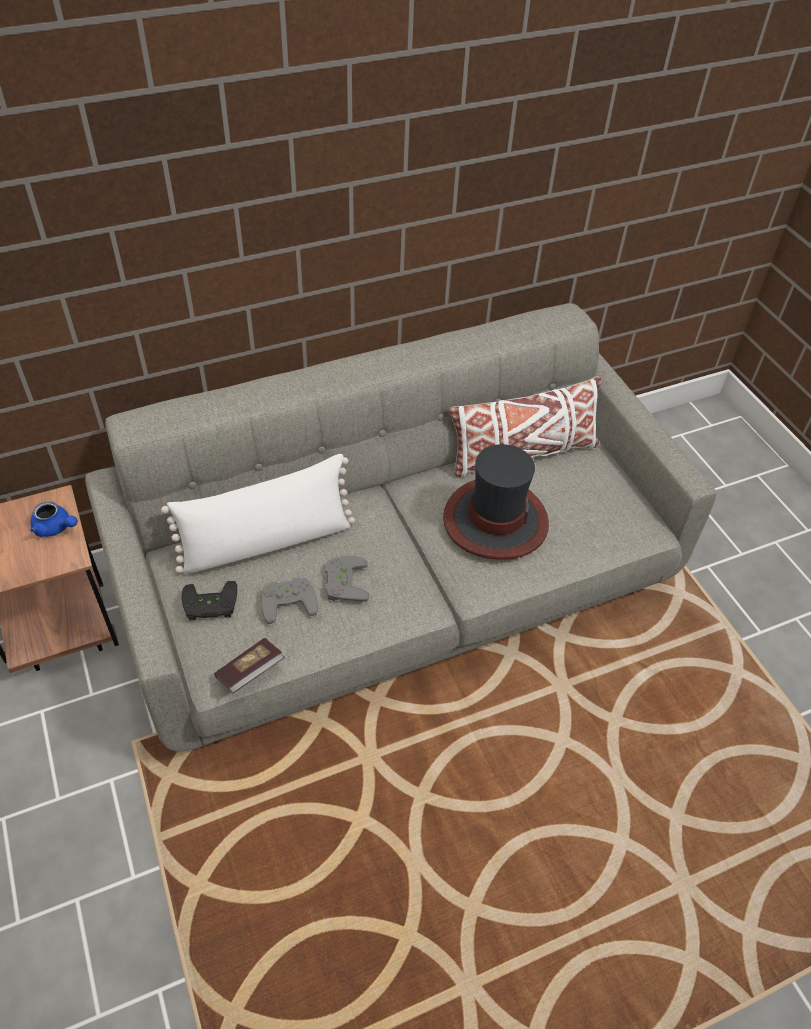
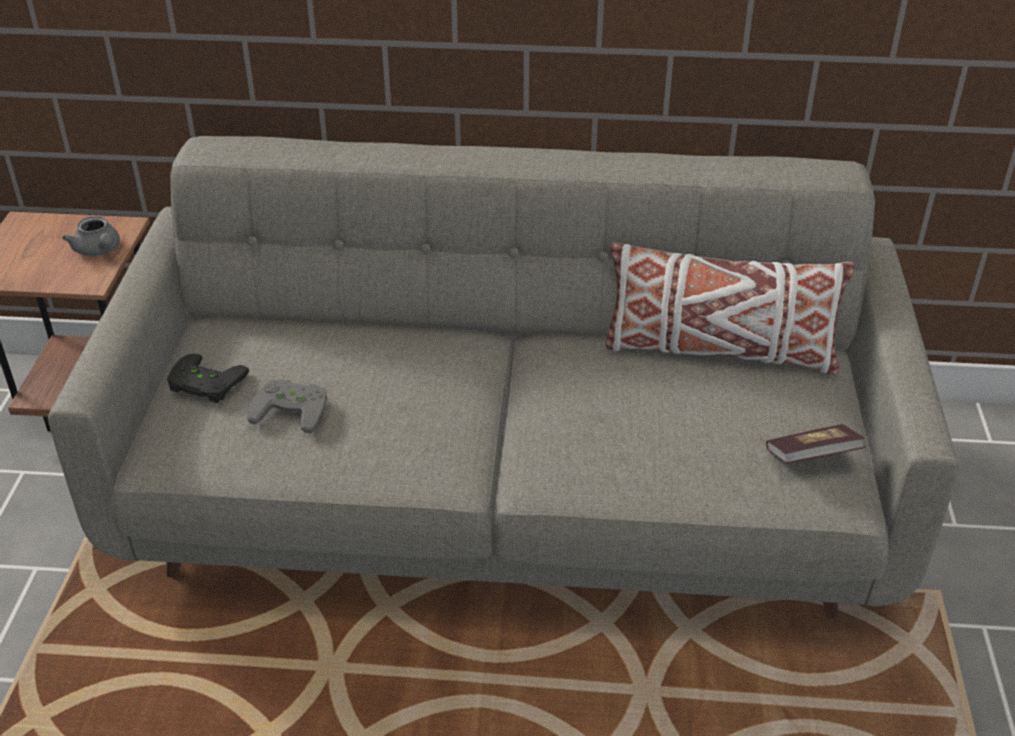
camera: 30 degrees right, 10 degrees down
(55, 528) = (99, 251): blue teapot -> grey teapot
(250, 672) = (192, 466): book -> book (812, 457)
(267, 542) = (320, 344): white pillow -> none
(343, 582) = (370, 412): grey game controller -> none
(495, 520) = (617, 410): hat -> none

